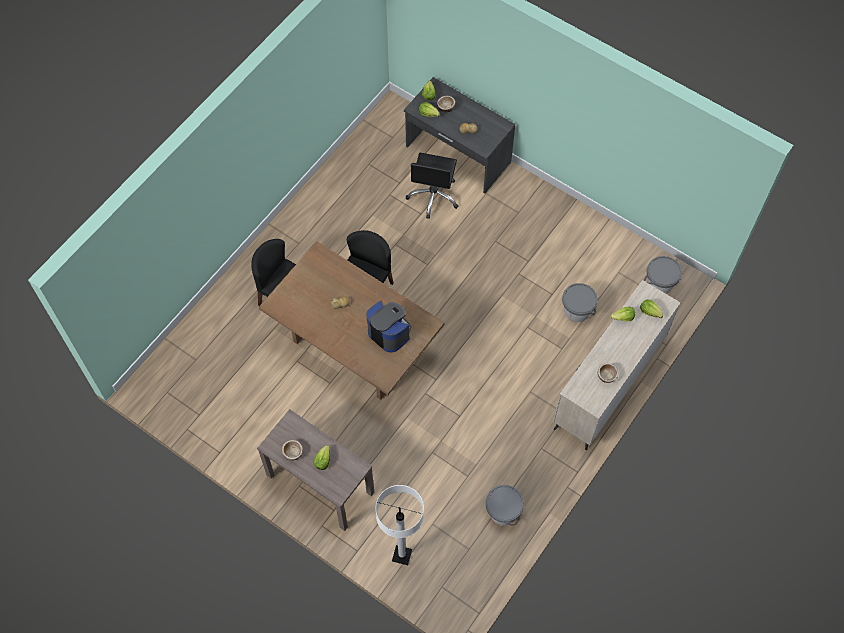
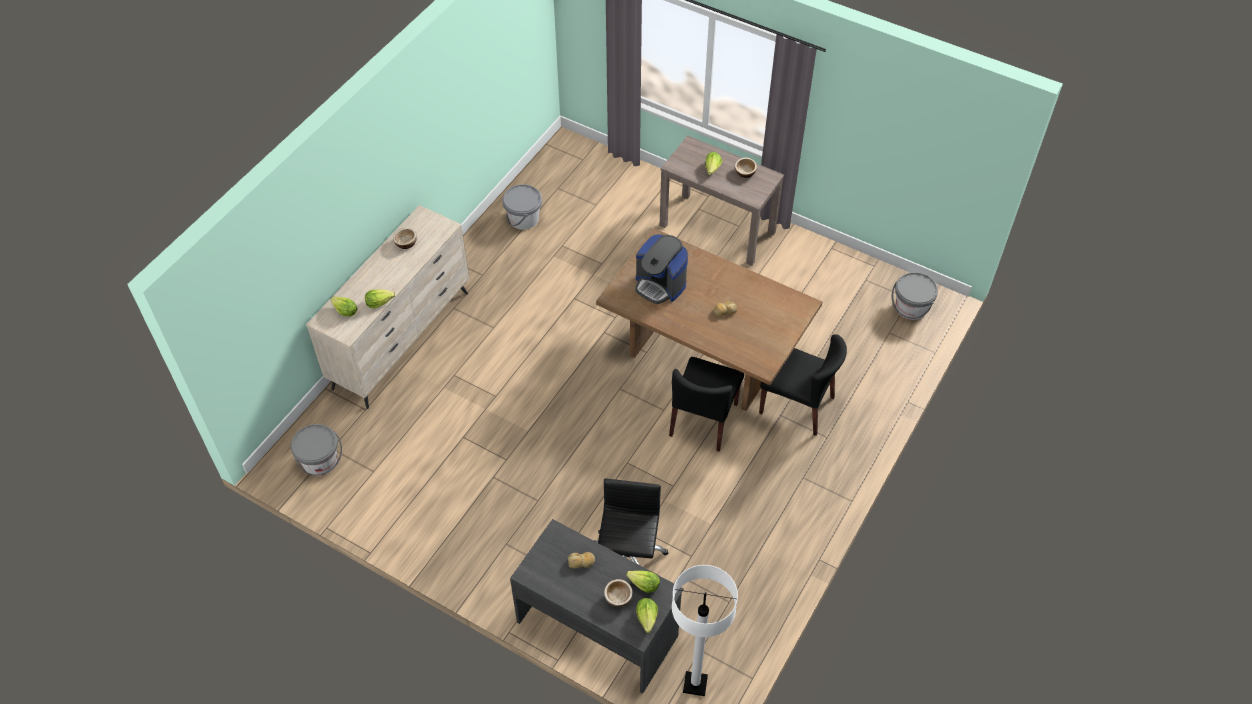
camera: 175 degrees right, 10 degrees down
(402, 555) = (624, 179): white floor lamp -> white floor lamp (695, 684)
(577, 310) = (432, 420): grey bucket -> grey bucket (911, 308)

